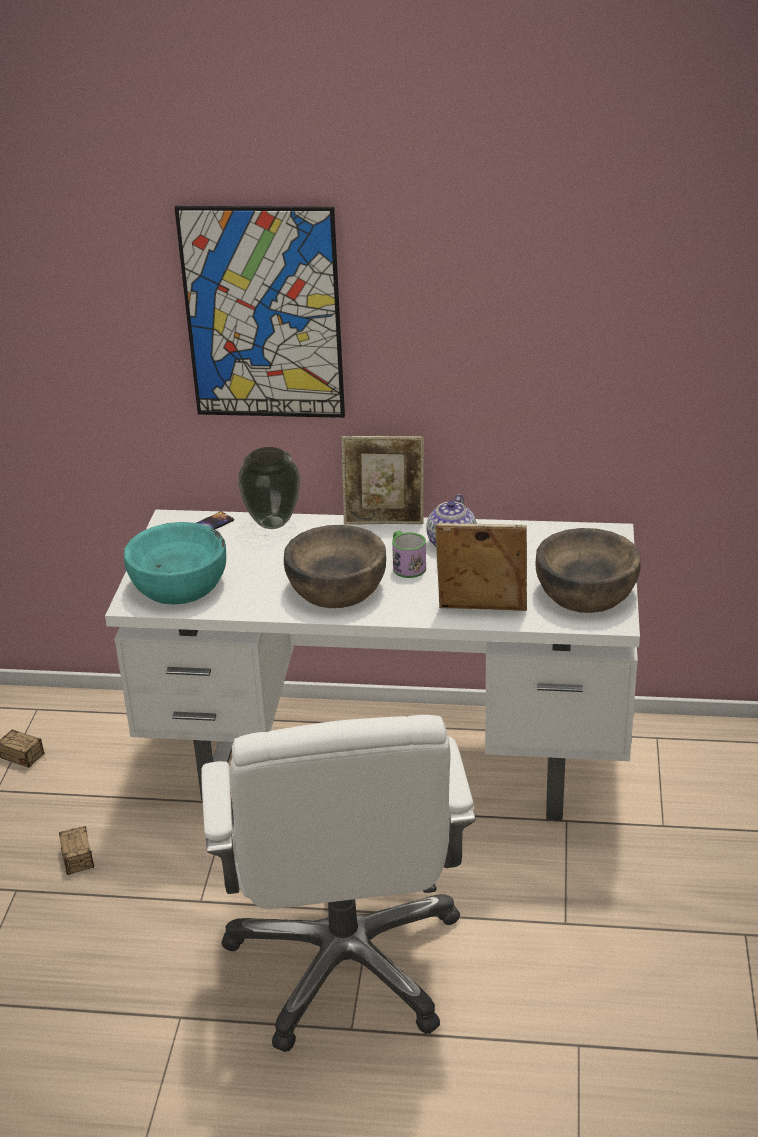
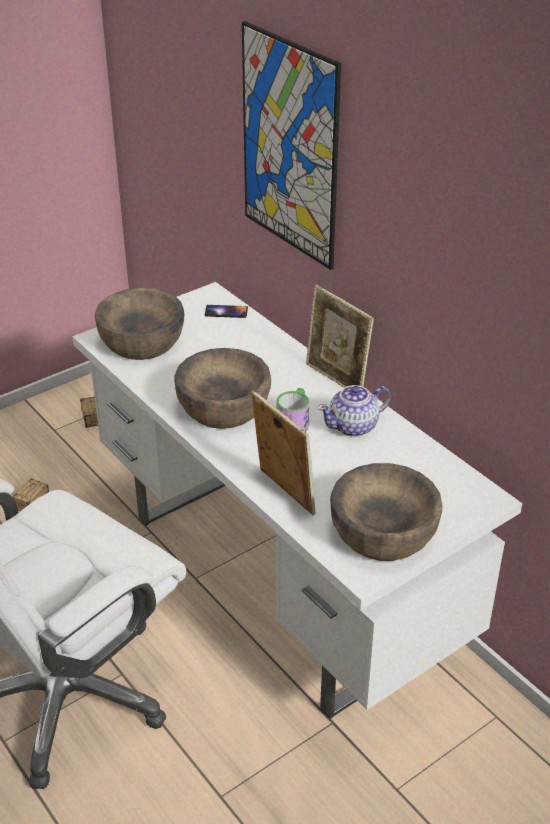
camera: 45 degrees right, 5 degrees up
(179, 584) = (142, 342): turquoise bowl -> brown bowl
(272, 522) = (265, 334): vase -> none

